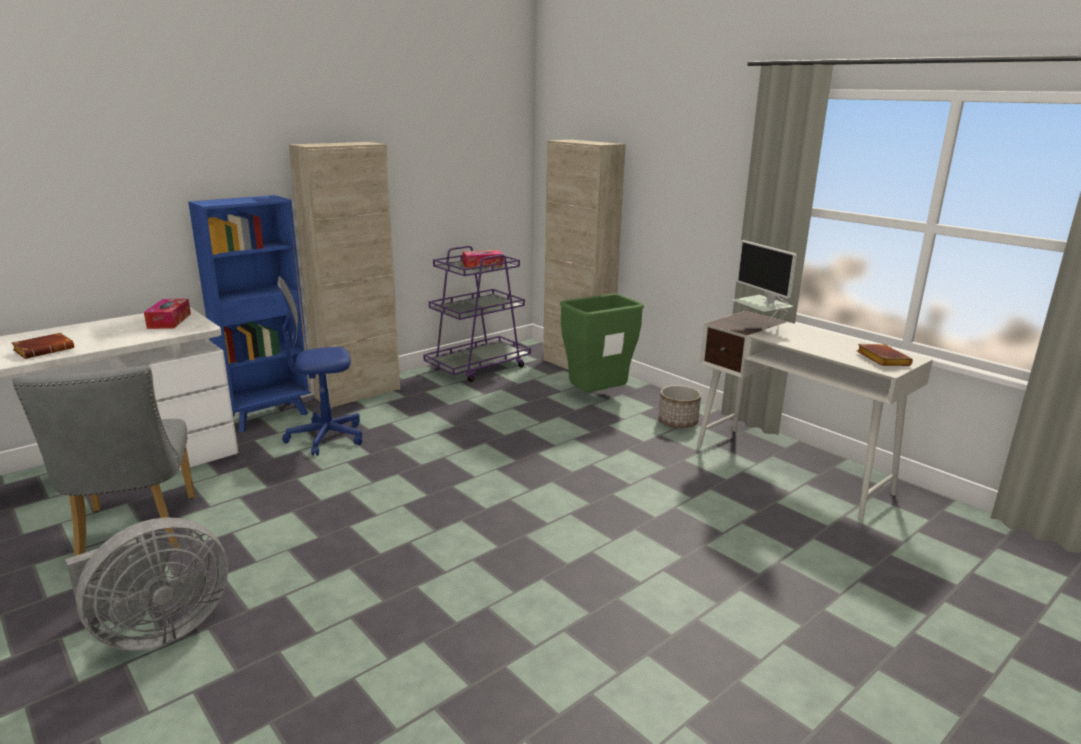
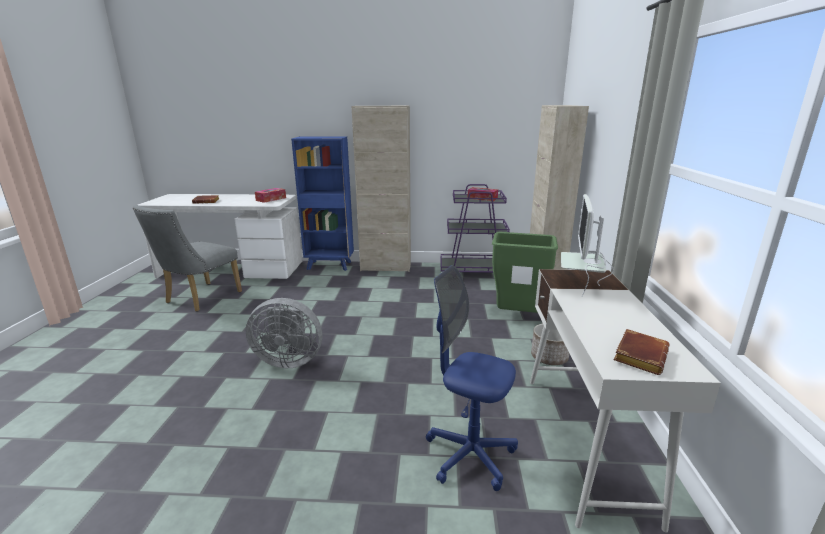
camera: 45 degrees right, 0 degrees up
(157, 631) = (133, 342): grey fan -> grey fan (288, 360)
(326, 438) = (331, 285): blue office chair -> blue office chair (470, 455)

